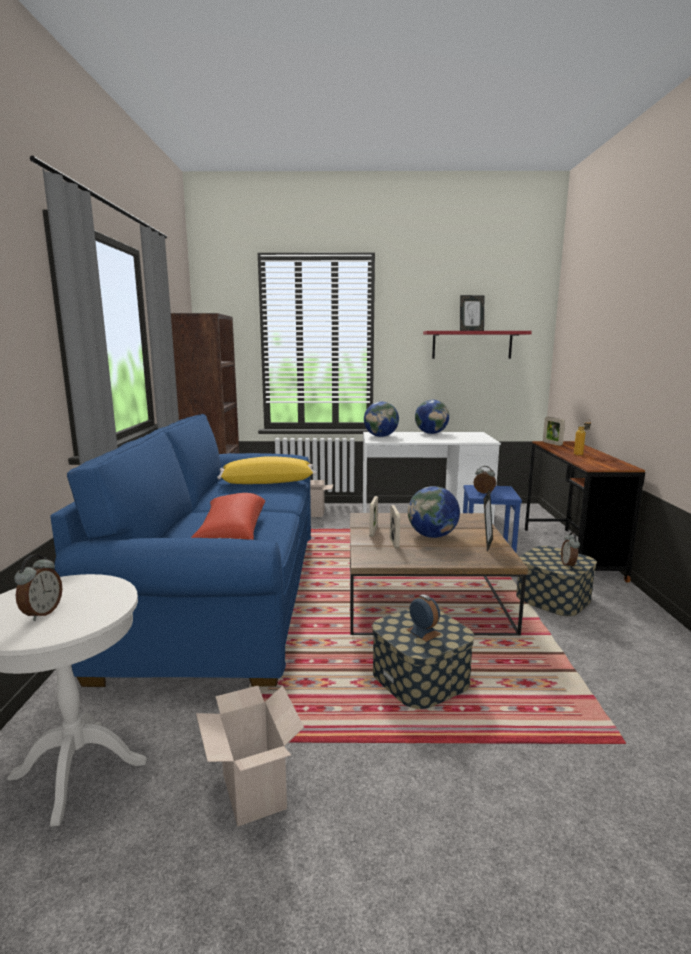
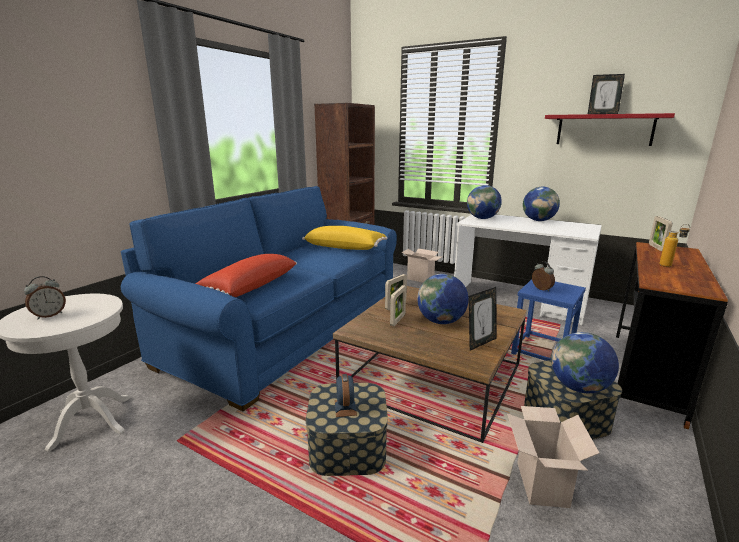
camera: 30 degrees right, 5 degrees up
(251, 790) = (148, 480): cardboard box -> cardboard box (539, 482)
(569, 565) = (579, 387): alarm clock -> globe

